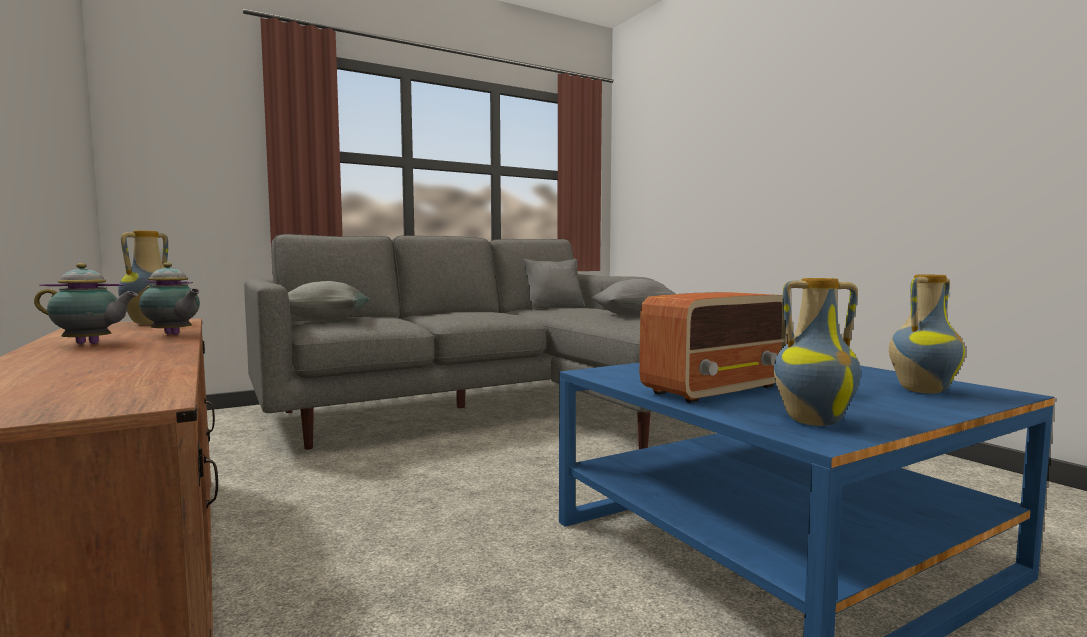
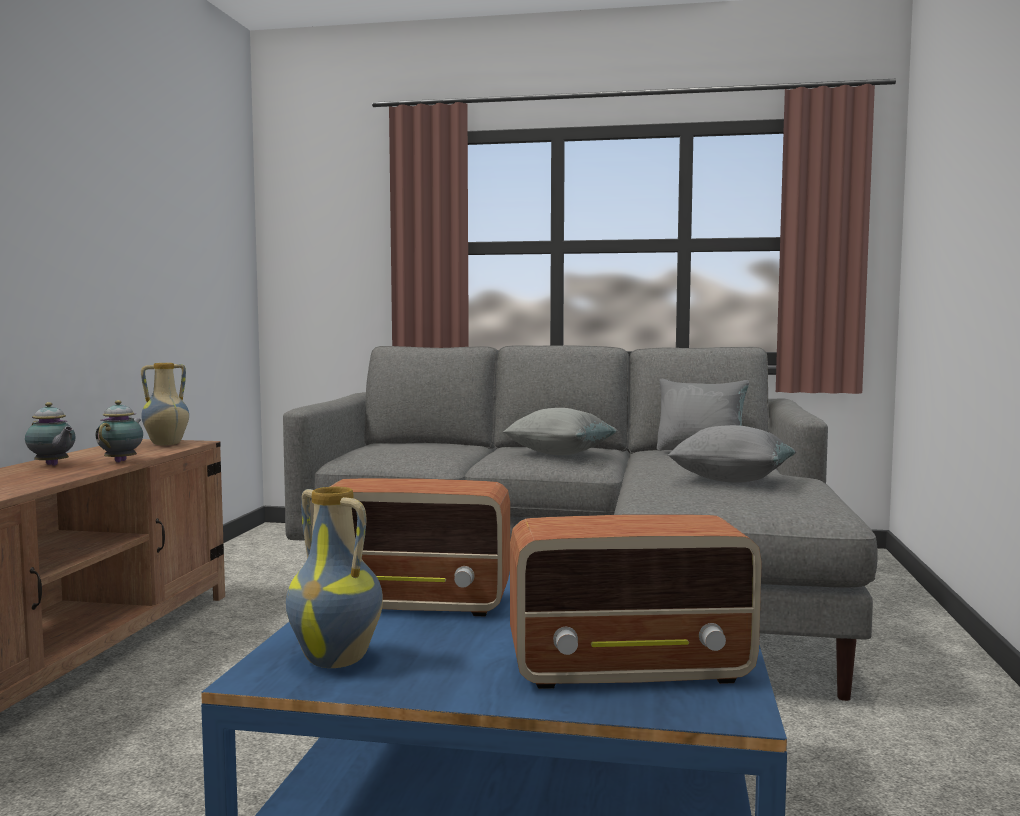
camera: 40 degrees right, 0 degrees up
(173, 334) = (122, 461): teapot -> teapot turned 150 degrees counterclockwise
(325, 321) = (380, 447): grey pillow -> grey pillow (560, 454)
(921, 390) = (631, 670): vase -> radio

